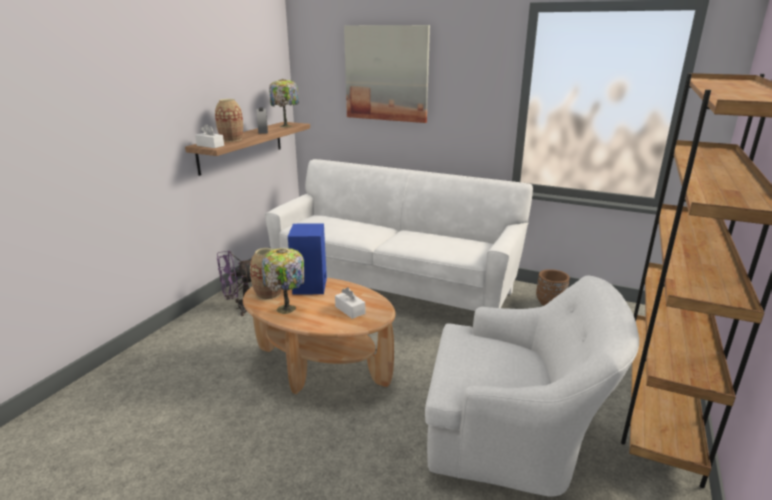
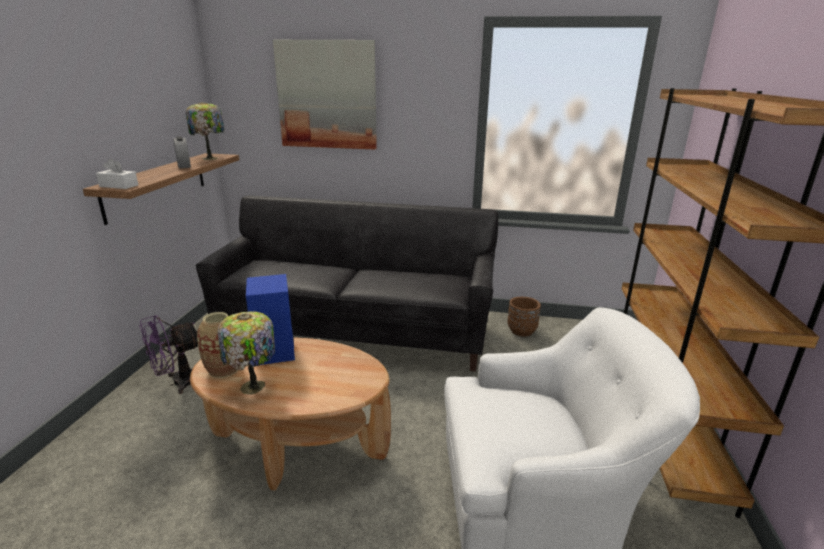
camera: 15 degrees left, 0 degrees up
(231, 139) = (145, 177): vase -> none
(350, 310) = (334, 377): white tissue box -> none
(393, 286) = (355, 332): white sofa -> black sofa

